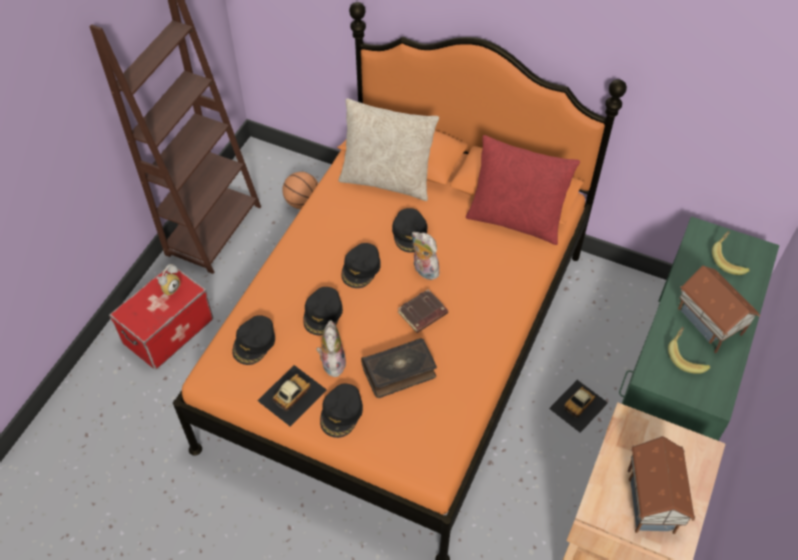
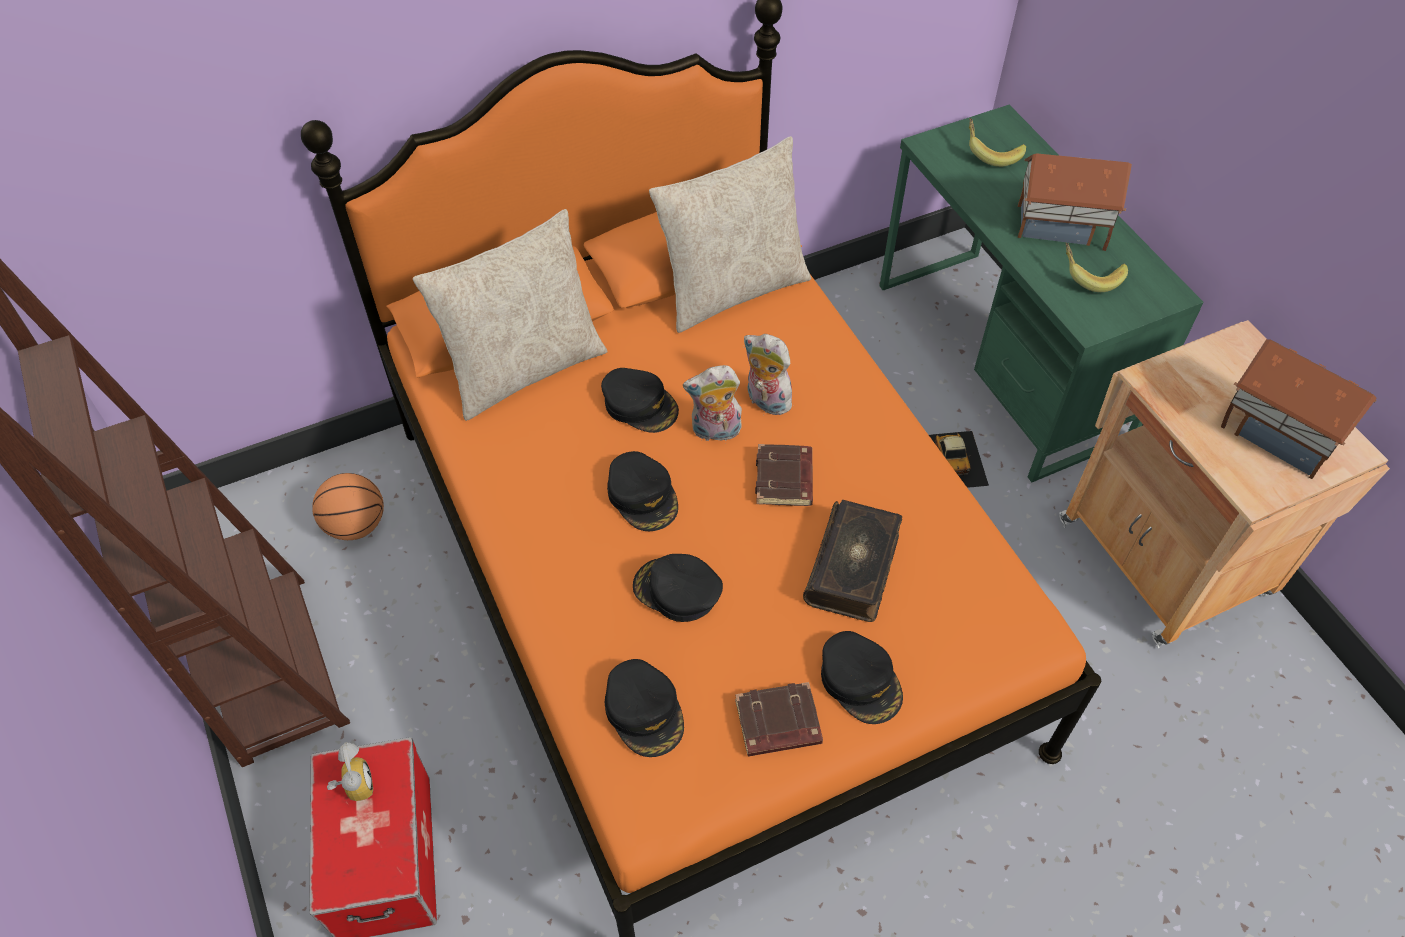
camera: 50 degrees left, 0 degrees up
(291, 395) = (777, 724): toy car -> brown book
(323, 314) = (677, 591): black cap -> black cap turned 150 degrees clockwise
(332, 362) = (766, 636): plush toy -> plush toy (765, 401)
(516, 219) = (732, 289): red pillow -> beige pillow

